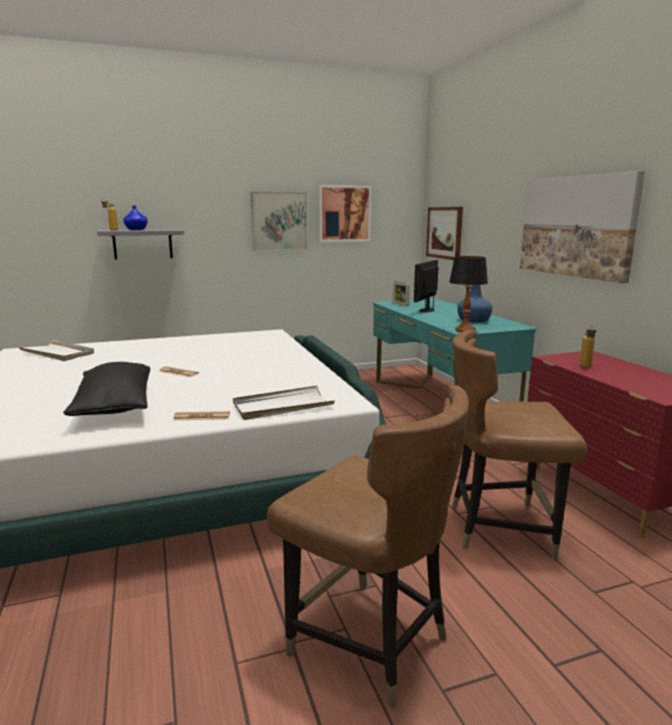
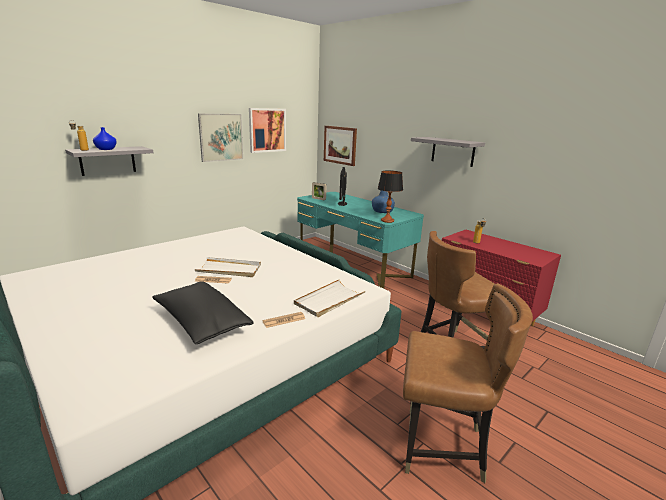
camera: 25 degrees left, 5 degrees up
(58, 353) = (71, 274): white tray -> white tray (229, 270)
(576, 226) = (453, 151): picture -> grey shelf

